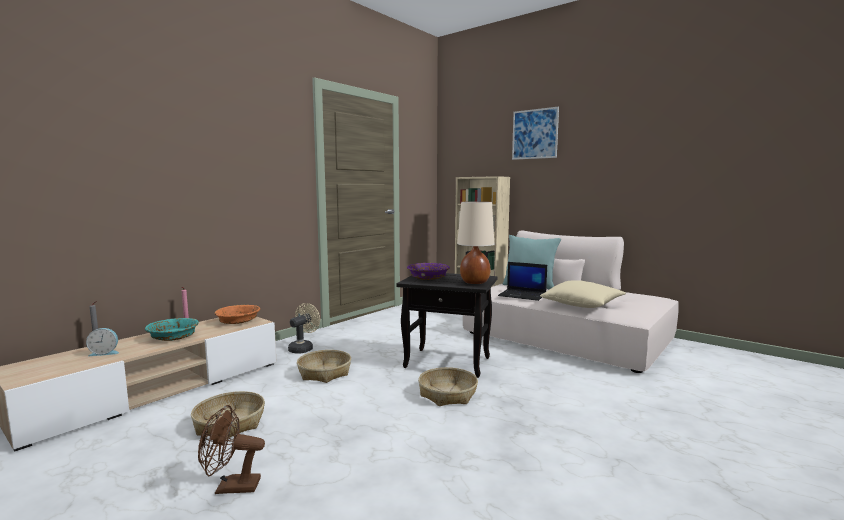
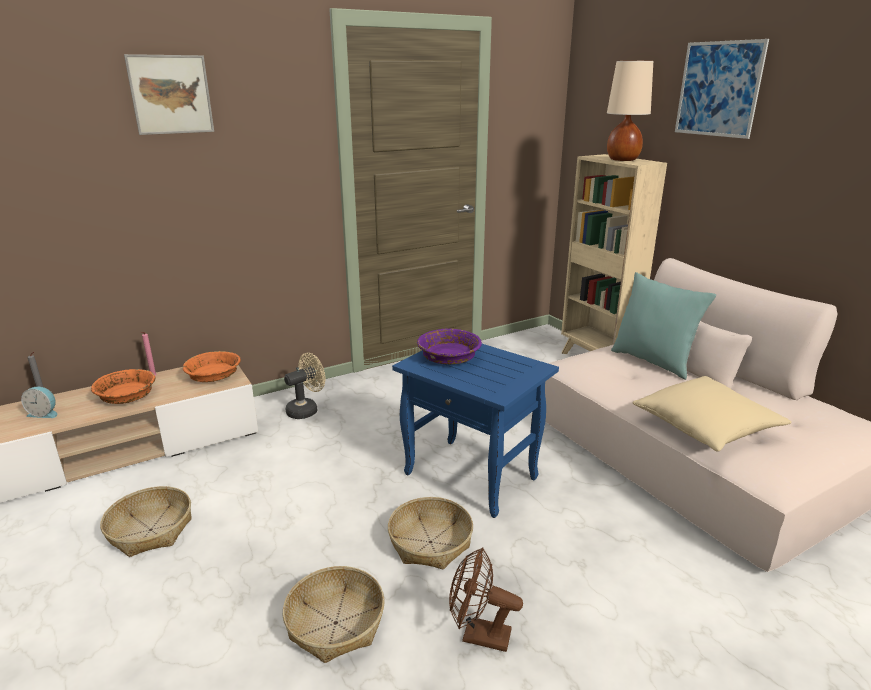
camera: 20 degrees right, 15 degrees up
(173, 337) = (127, 396): turquoise bowl -> orange bowl
(214, 116) = (171, 94): none -> picture
(231, 487) = (91, 639): brown fan -> brown fan (478, 635)
(325, 373) = (303, 462): basket -> basket (336, 623)
(449, 362) = (473, 476): black side table -> blue side table
(475, 282) = (505, 382): beige table lamp -> beige table lamp (622, 160)
(523, 295) = (622, 385): laptop -> none

